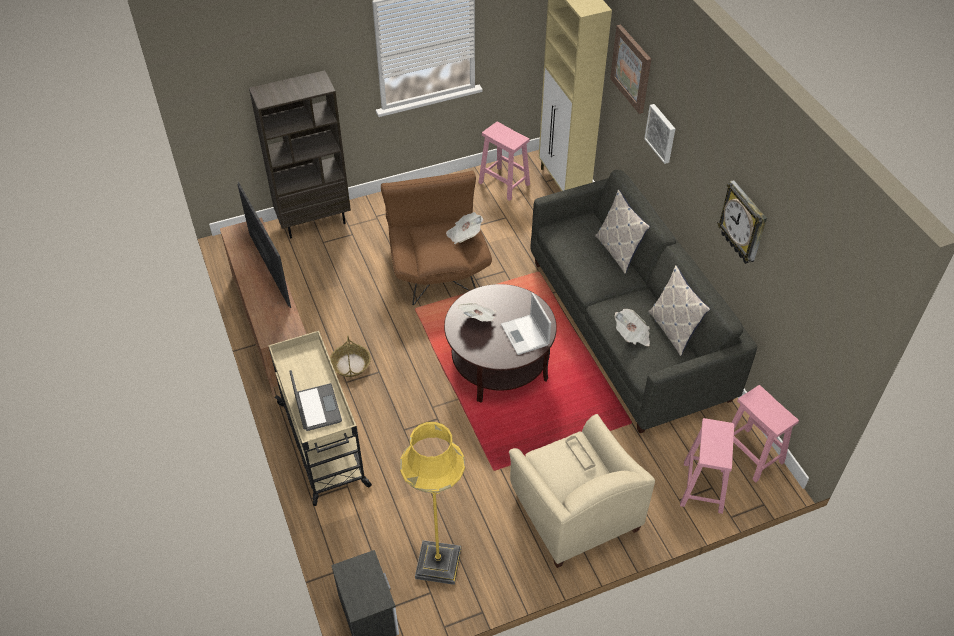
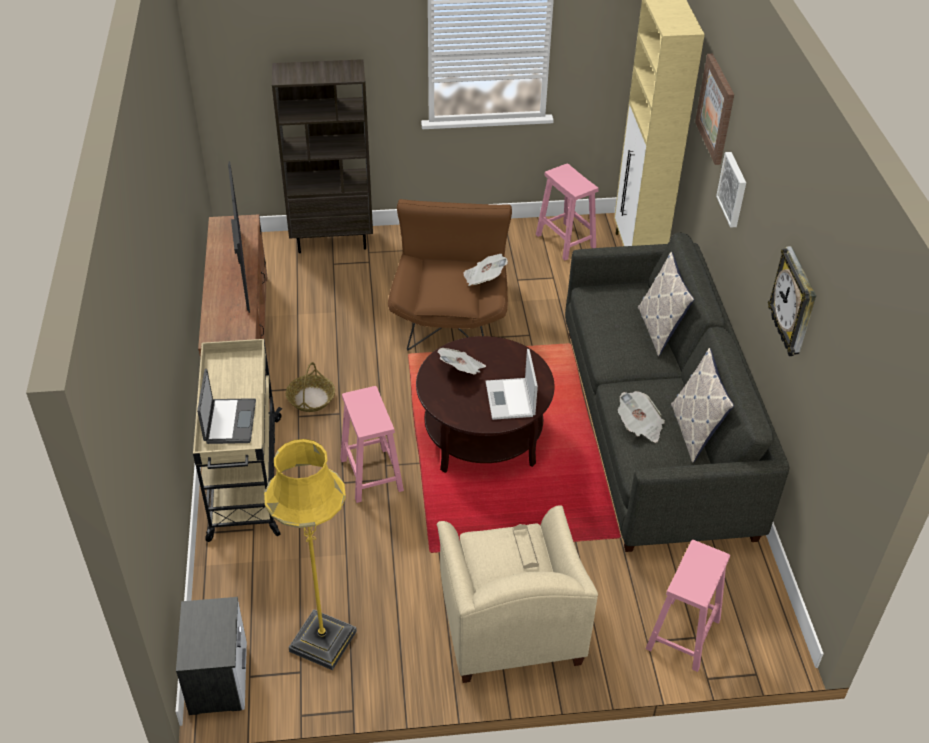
camera: 15 degrees right, 5 degrees down
(750, 454) = (760, 609): pink stool -> pink stool (371, 473)

